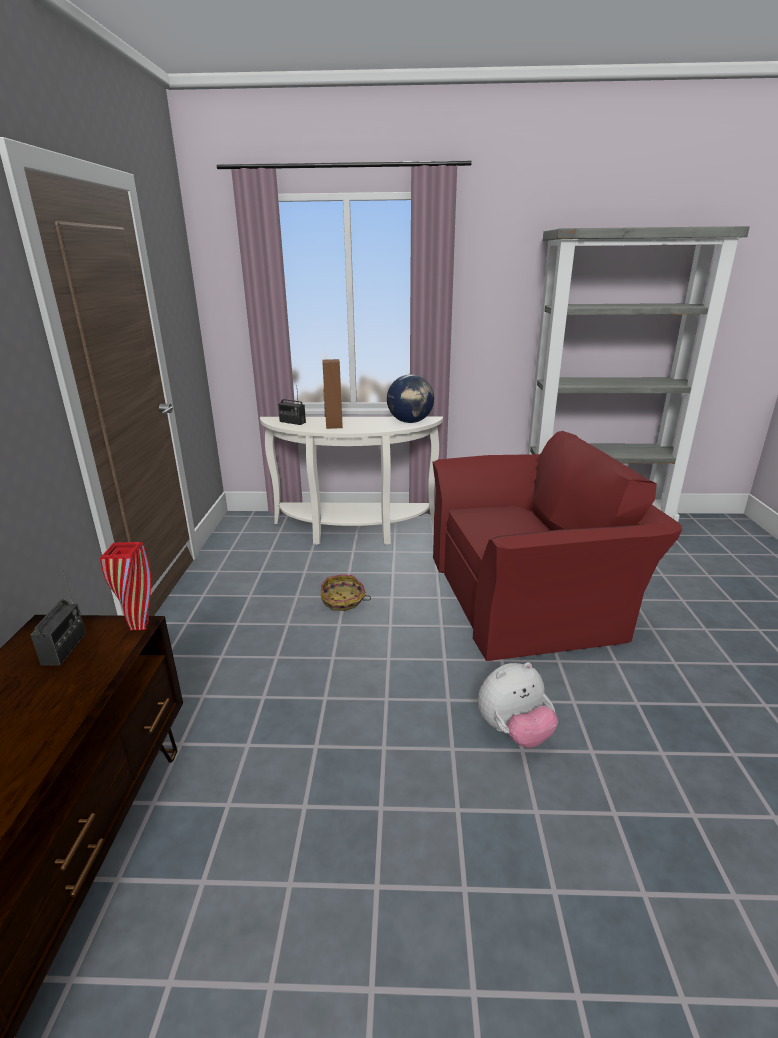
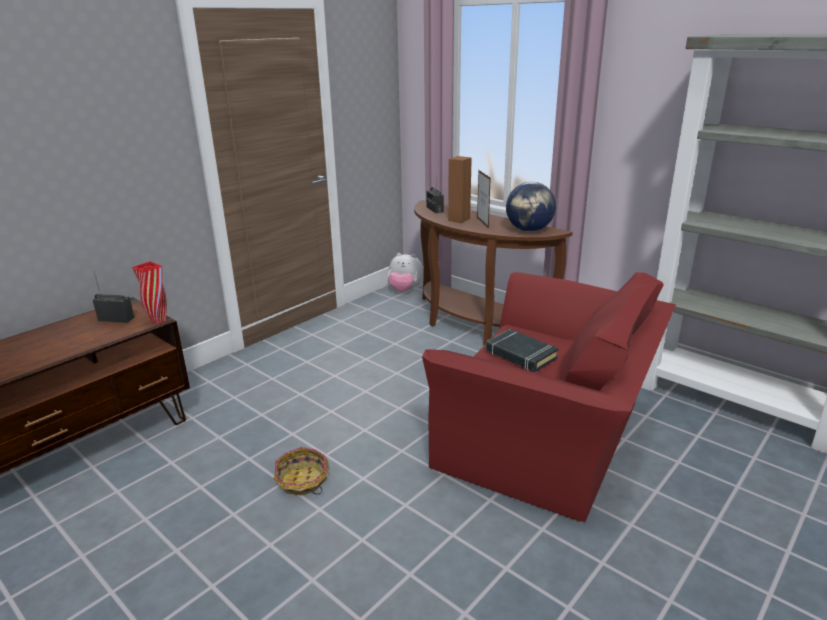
camera: 40 degrees right, 0 degrees up
(64, 648) = (116, 319): radio -> radio turned 120 degrees counterclockwise
(343, 601) = (391, 376): basket -> basket (302, 481)
(353, 532) = (473, 326): white console table -> brown console table
(360, 424) = (482, 223): none -> picture frame
(506, 527) = (520, 355): none -> black book
(514, 732) = (374, 525): plush toy -> plush toy (405, 290)

